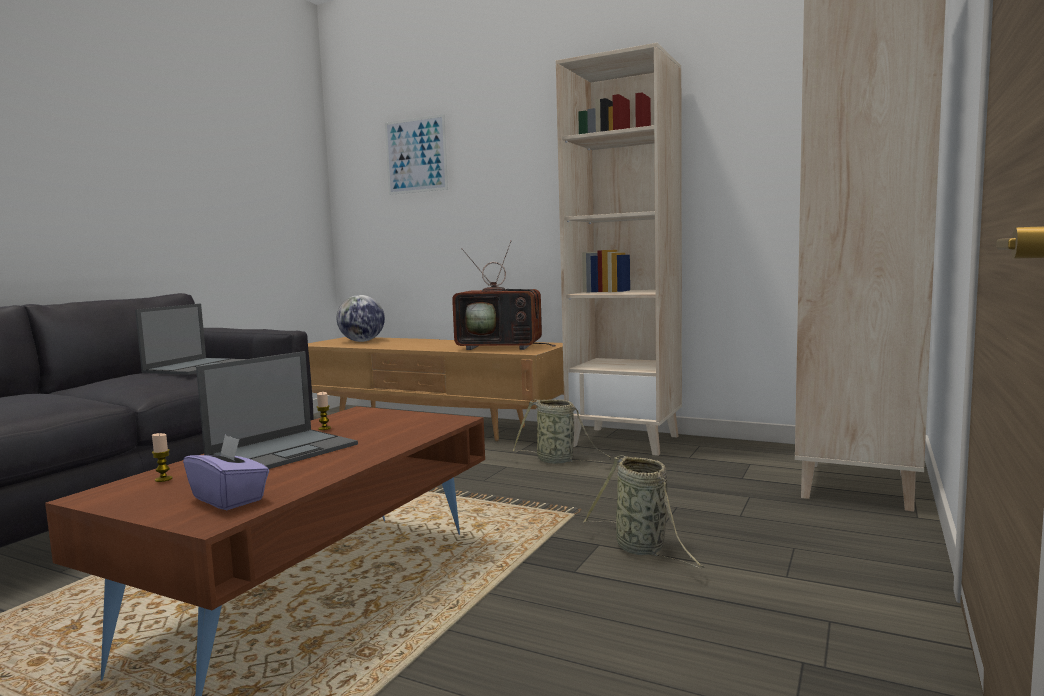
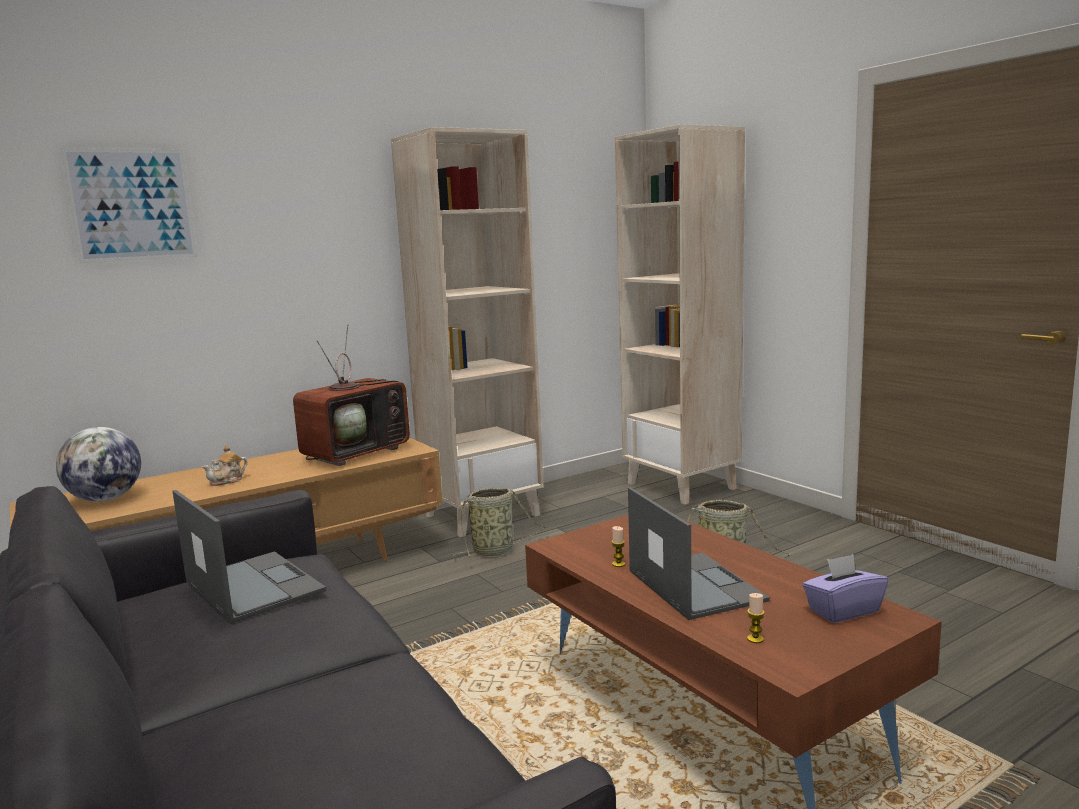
camera: 60 degrees left, 5 degrees up
(412, 345) = (227, 481): none -> teapot

